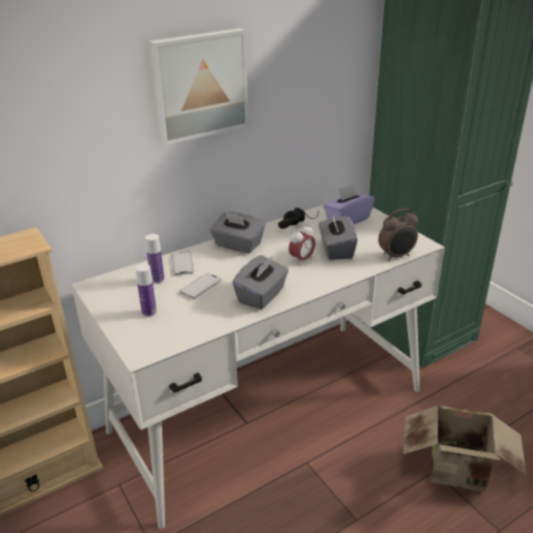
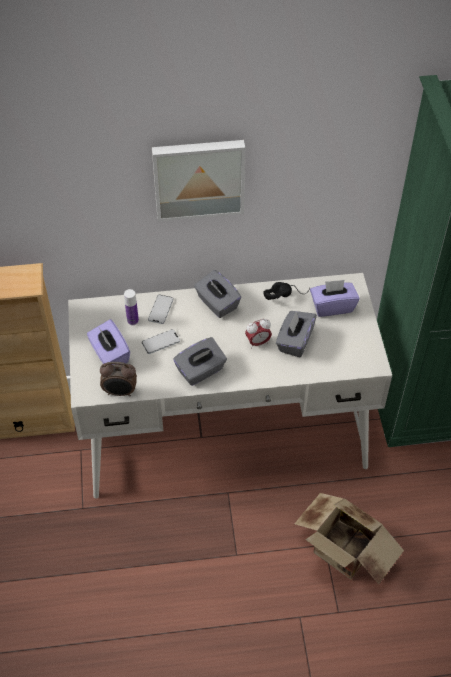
camera: 25 degrees right, 20 degrees up
(149, 312) = (109, 354): bottle -> purple tissue box
(396, 256) = (340, 370): alarm clock -> alarm clock (120, 392)

